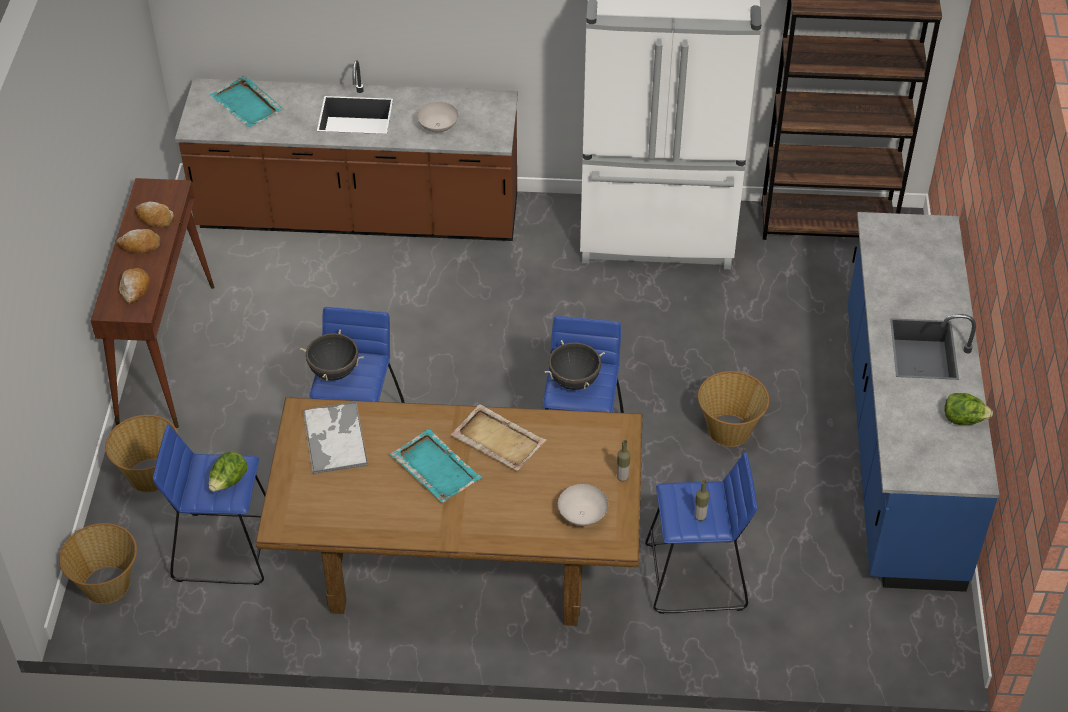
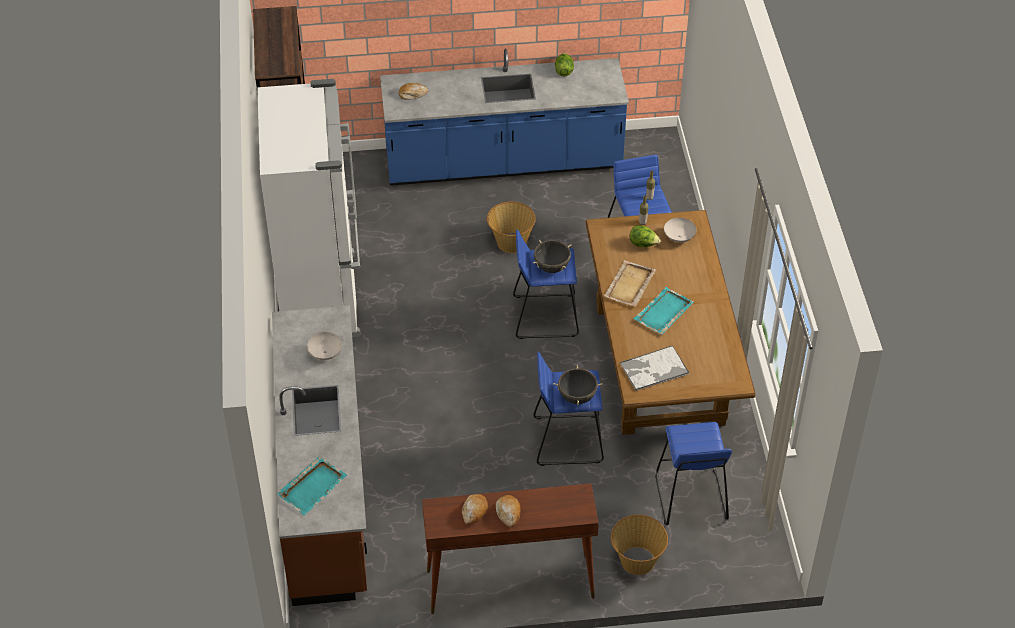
camera: 100 degrees left, 0 degrees up
(107, 585) = (744, 559): basket -> none
(135, 289) = (557, 503): bread -> bread (412, 94)
(229, 482) = (696, 435): lettuce -> lettuce (643, 244)

